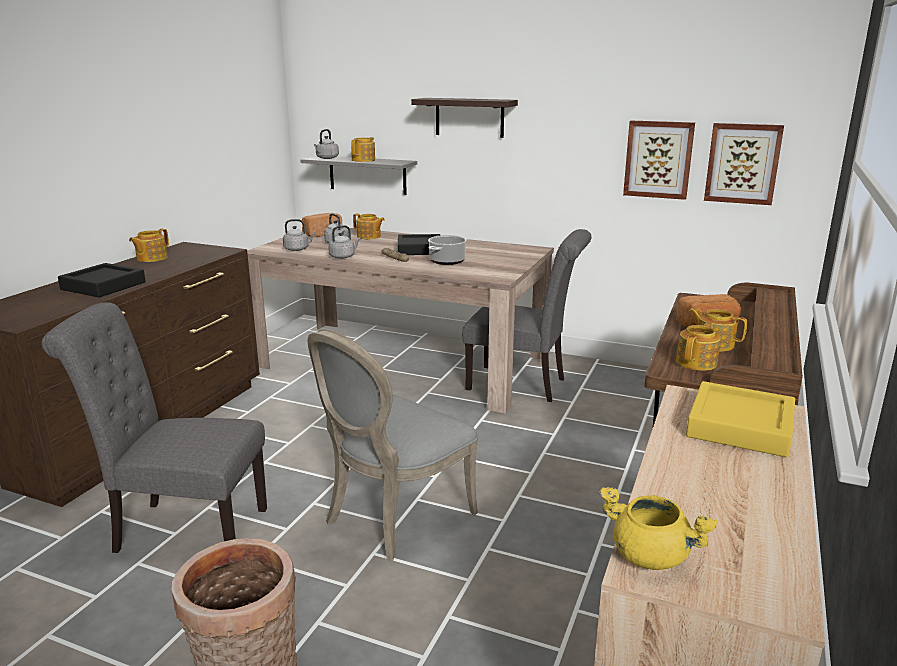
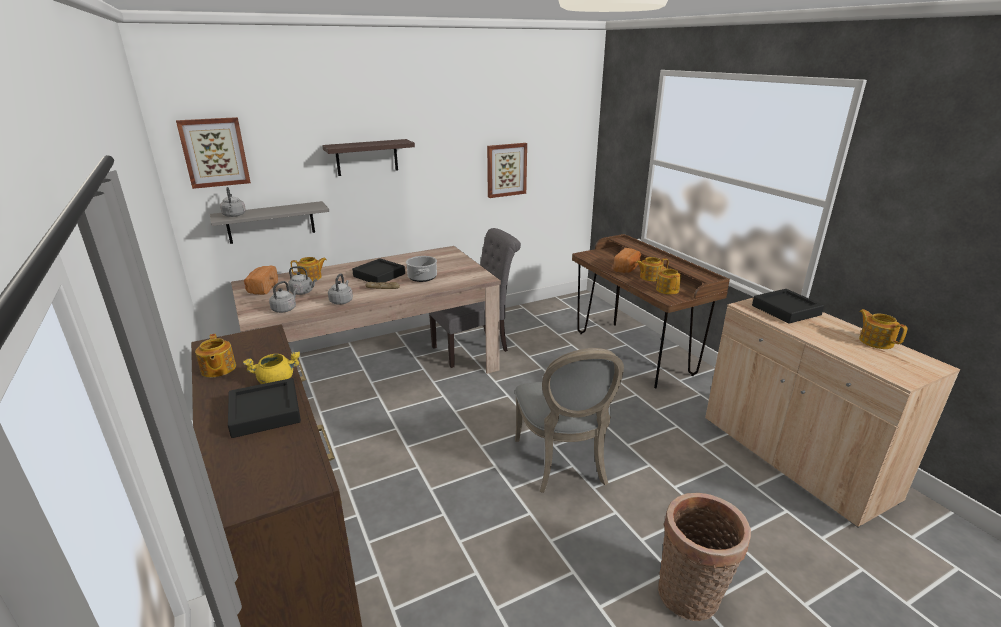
camera: 50 degrees left, 5 degrees up
(182, 529) = (476, 566): grey chair -> none
(364, 160) = (277, 210): teapot -> teapot (875, 341)
(651, 556) = (892, 373): yellow cooking pot -> yellow cooking pot (276, 381)
(740, 426) = (786, 310): yellow tray -> black tray
(742, 163) = (552, 165): picture -> picture (214, 152)

